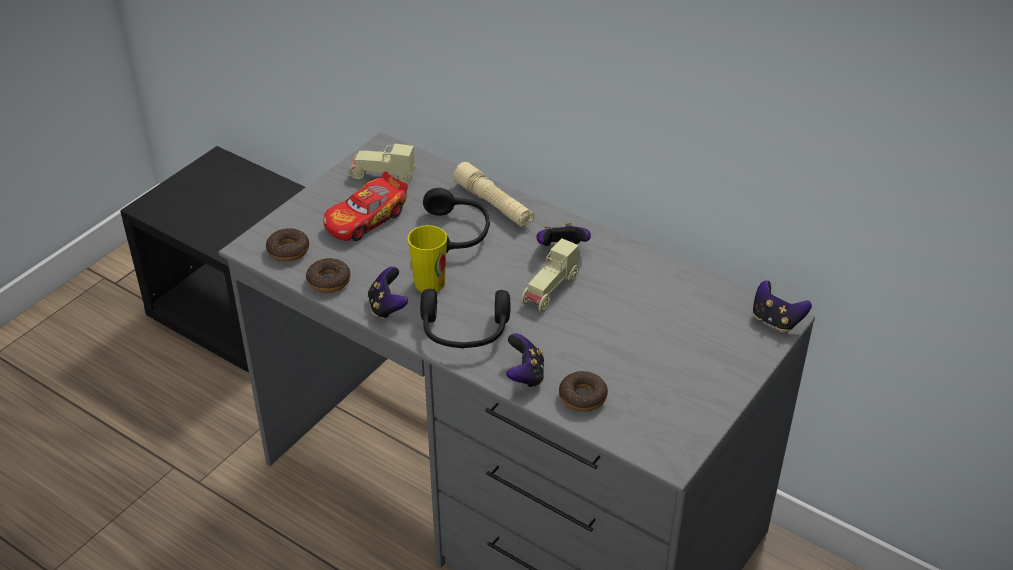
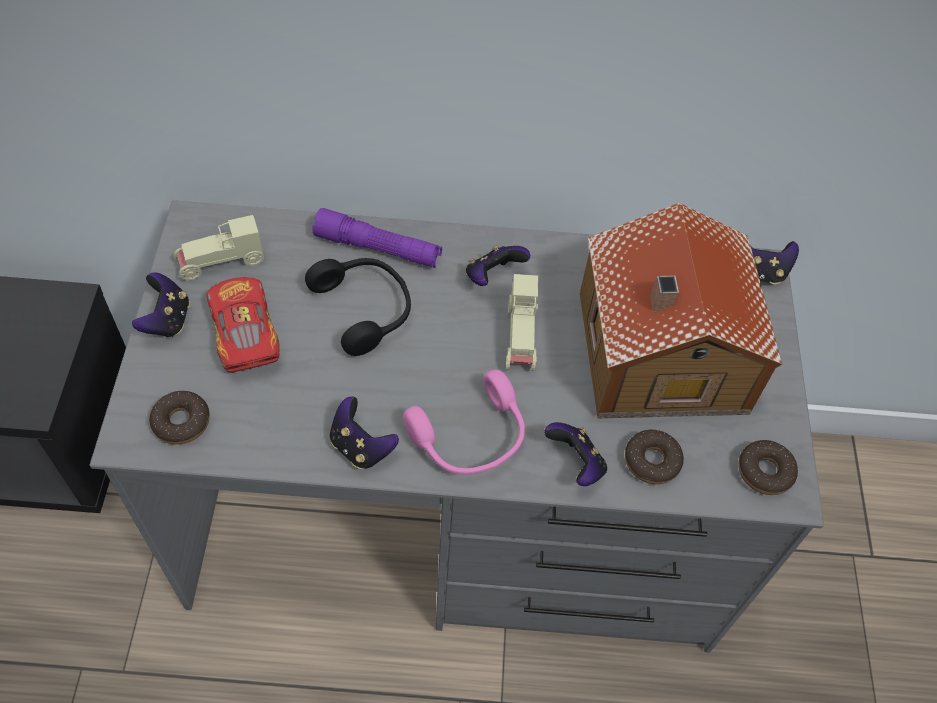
camera: 35 degrees left, 15 degrees up
(323, 194) = (167, 320): none -> game controller
(329, 281) = (264, 443): donut -> donut (765, 471)
(365, 219) = (245, 333): toy car -> toy car turned 150 degrees clockwise
(429, 283) = (384, 389): cup -> none
(464, 332) = (471, 438): black headphones -> pink headphones
(493, 204) = (378, 248): beige flashlight -> purple flashlight
(645, 339) = (658, 354): none -> toy house

